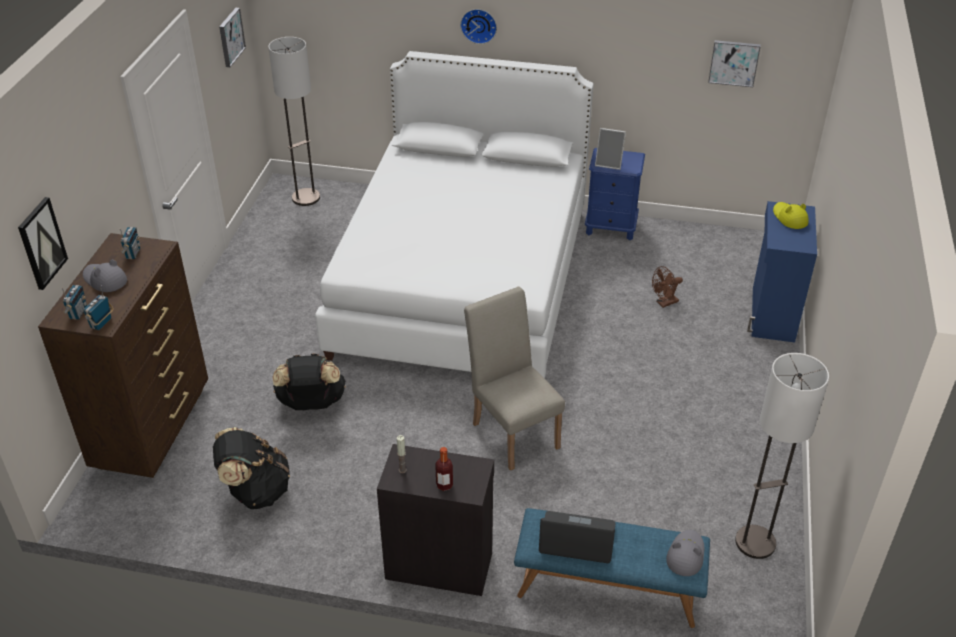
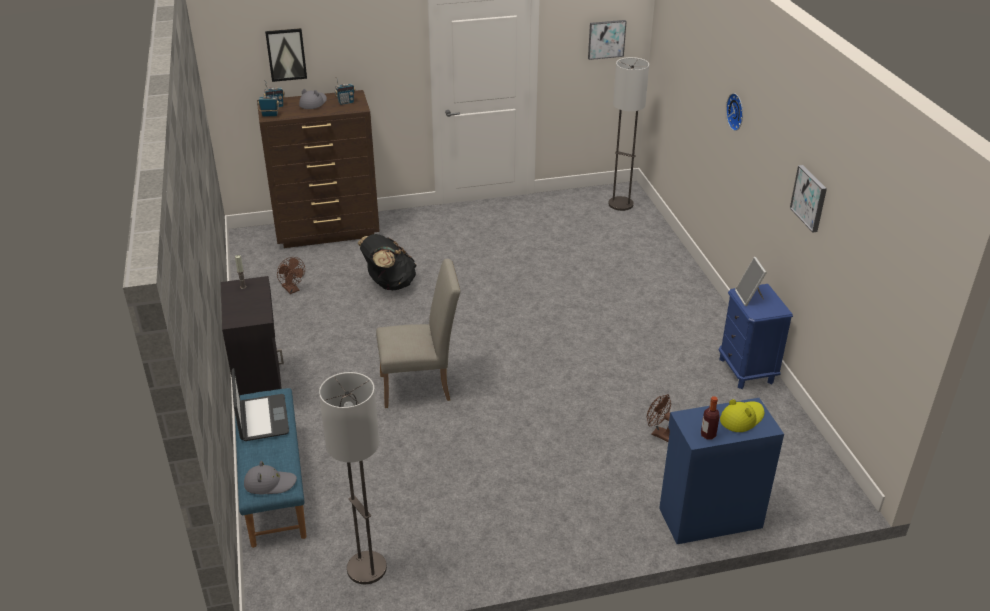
camera: 65 degrees right, 5 degrees down
(256, 491) = (292, 290): black backpack -> brown fan
(444, 485) = (235, 308): bottle -> bottle (708, 435)
(463, 281) = (586, 308): white bed -> none
(513, 430) = (421, 386): beige chair -> beige chair turned 45 degrees clockwise
(734, 62) = (866, 259): picture -> picture (810, 198)

